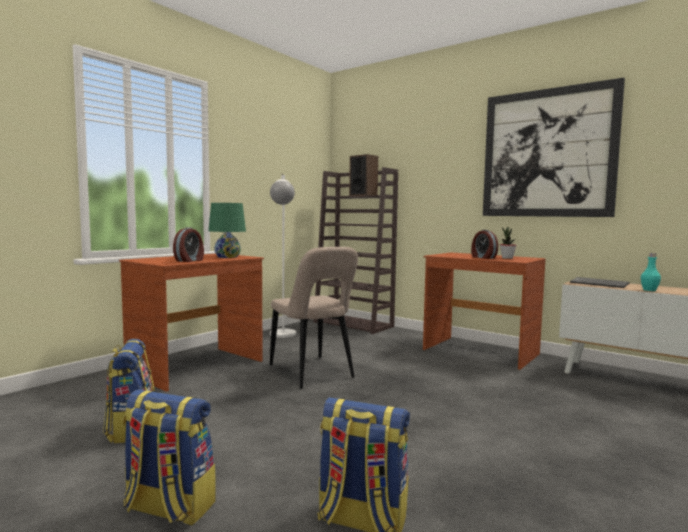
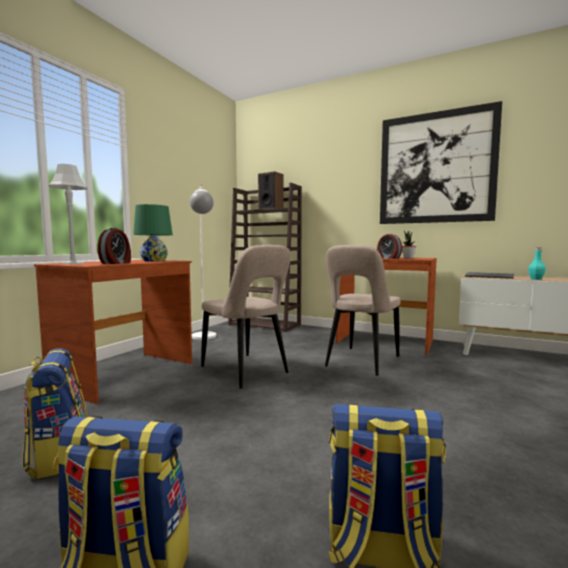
camera: 10 degrees left, 0 degrees up
(152, 260) = (73, 263): none -> grey table lamp
(438, 373) = (361, 362): none -> beige chair

